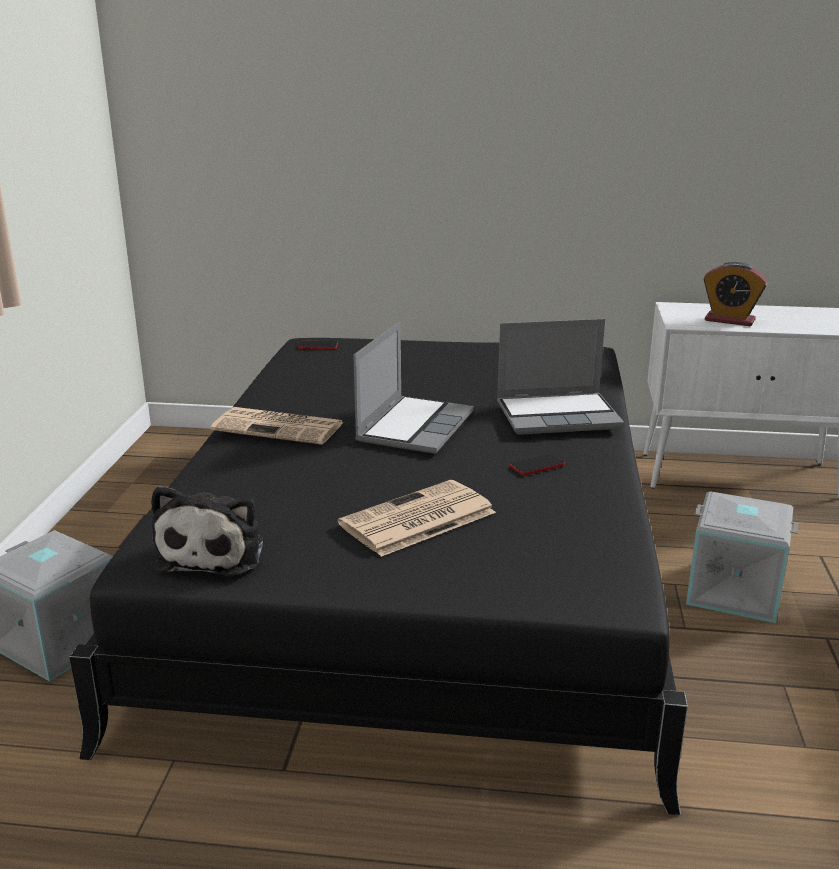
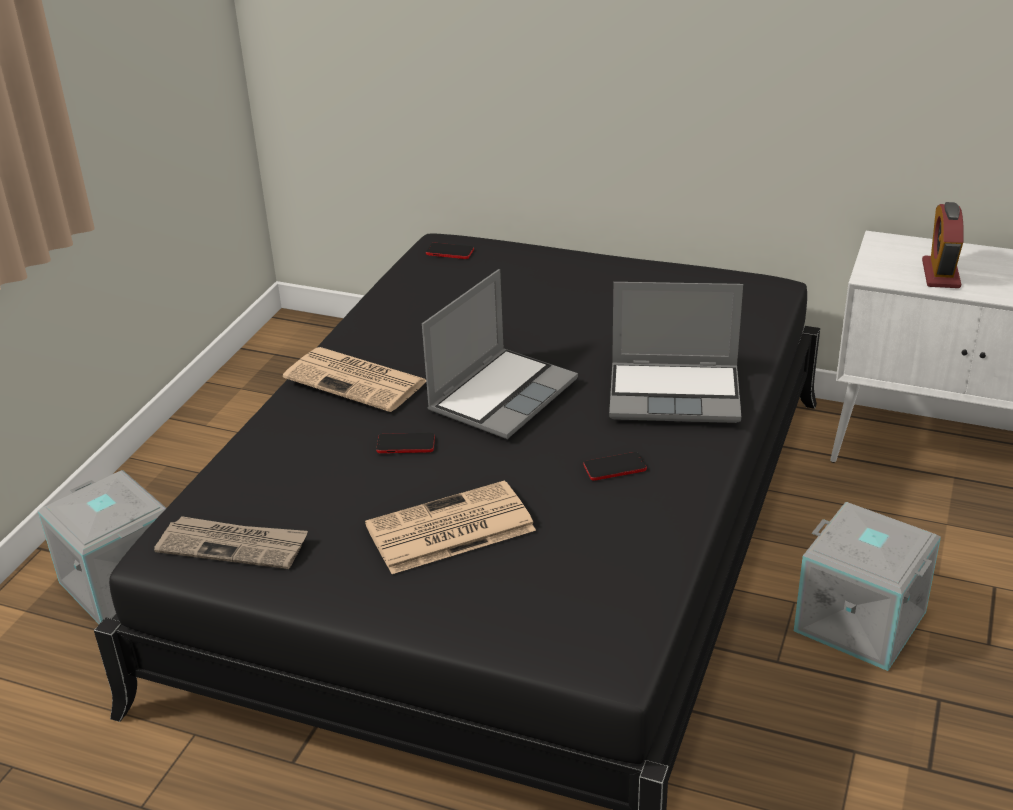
camera: 15 degrees right, 10 degrees up
(214, 552) = (233, 545): plush toy -> newspaper
(346, 465) = (405, 444): none -> phone
(729, 320) = (940, 274): alarm clock -> alarm clock turned 60 degrees clockwise

